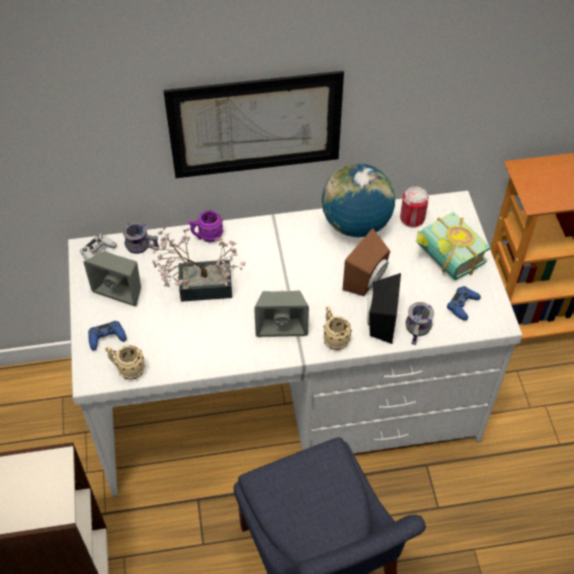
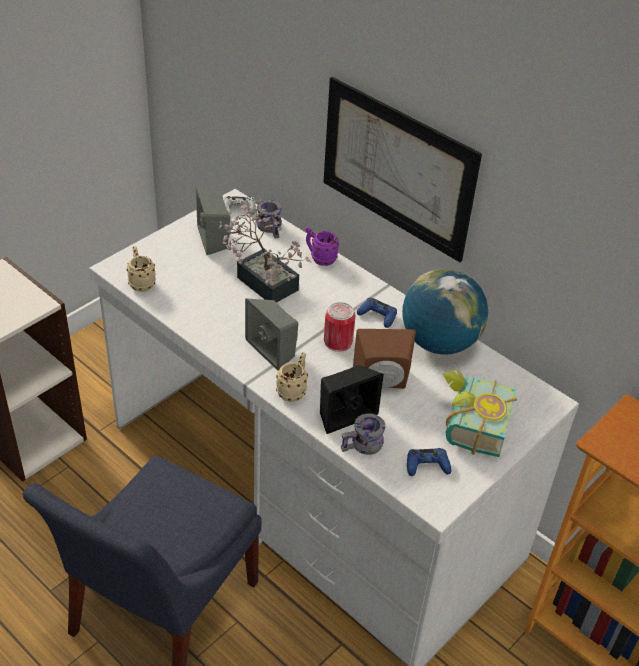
camera: 50 degrees right, 10 degrees down
(107, 338) = (161, 256): blue game controller -> blue game controller (377, 316)
(412, 218) = (492, 378): can -> can (338, 341)

